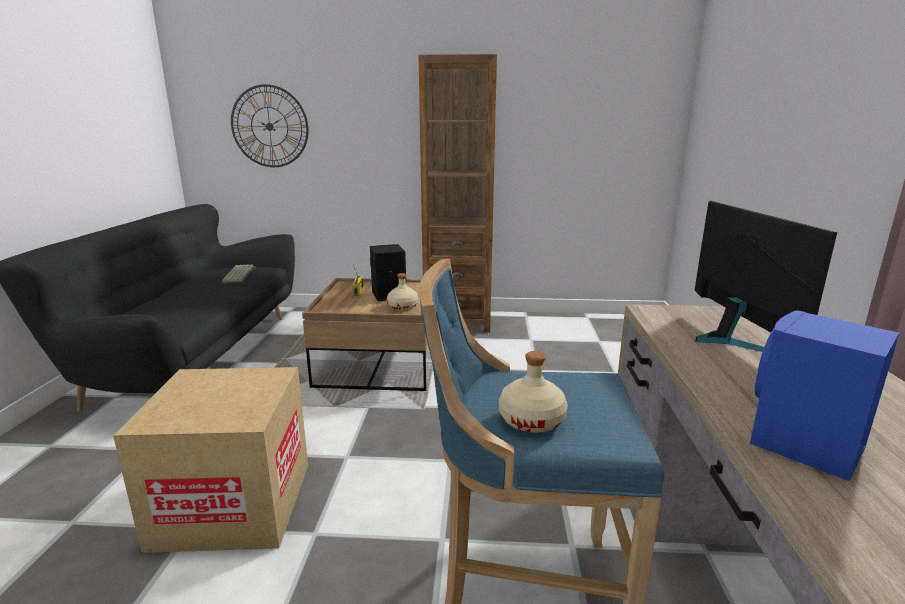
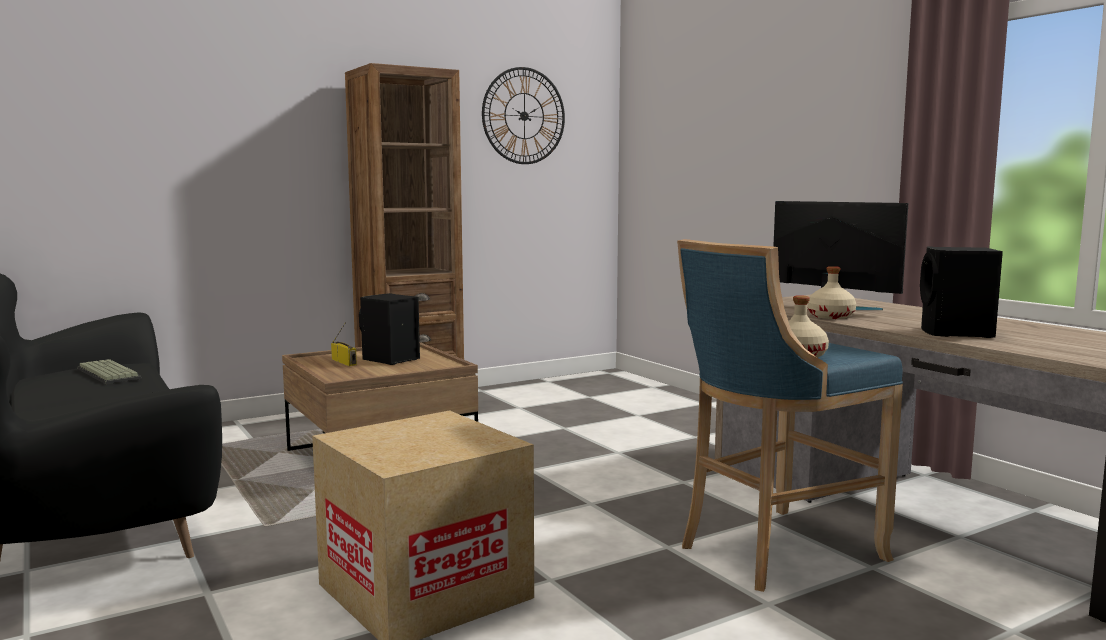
camera: 35 degrees left, 10 degrees down
(269, 126) = (105, 149): wall clock -> wall clock (524, 116)
(402, 307) = (432, 364): beige bottle -> beige bottle (831, 316)
(803, 447) = (956, 333): blue speaker -> black speaker

